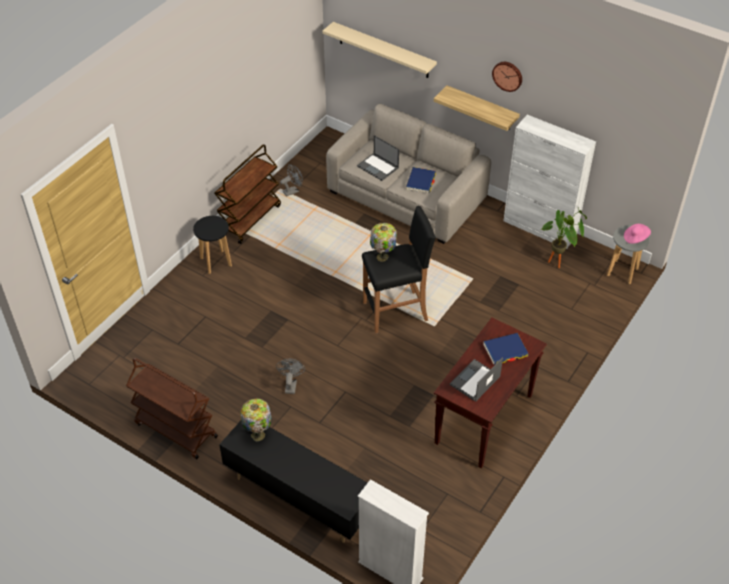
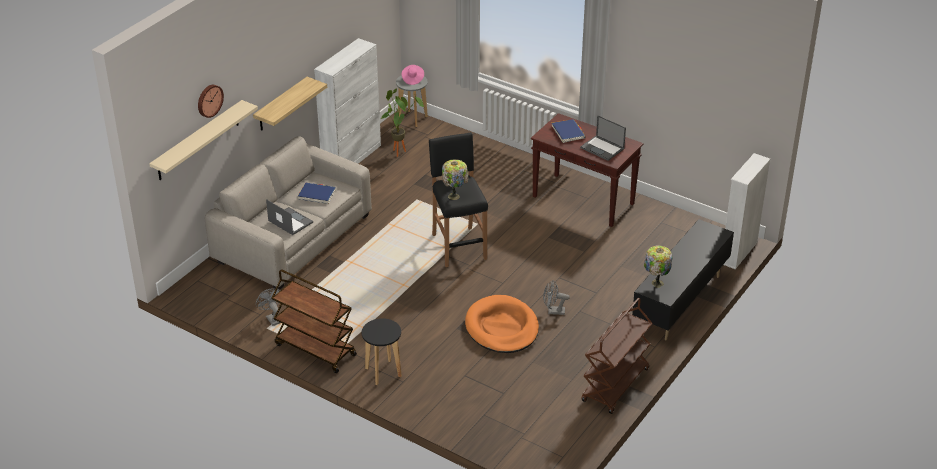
camera: 90 degrees left, 10 degrees down
(269, 344) = (502, 328): none -> orange dog bed
(378, 167) = (290, 221): laptop -> laptop turned 90 degrees counterclockwise
(508, 75) = (293, 50): wall clock -> wall clock (209, 100)

